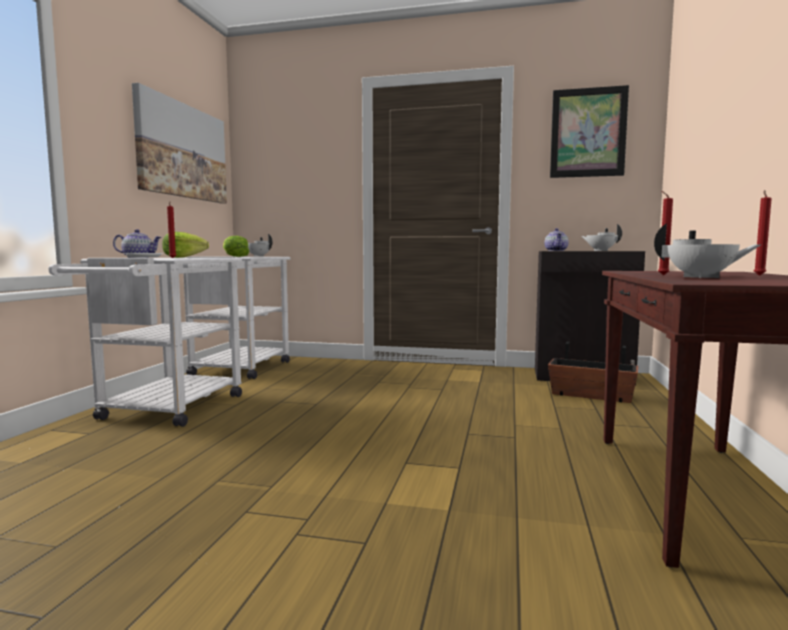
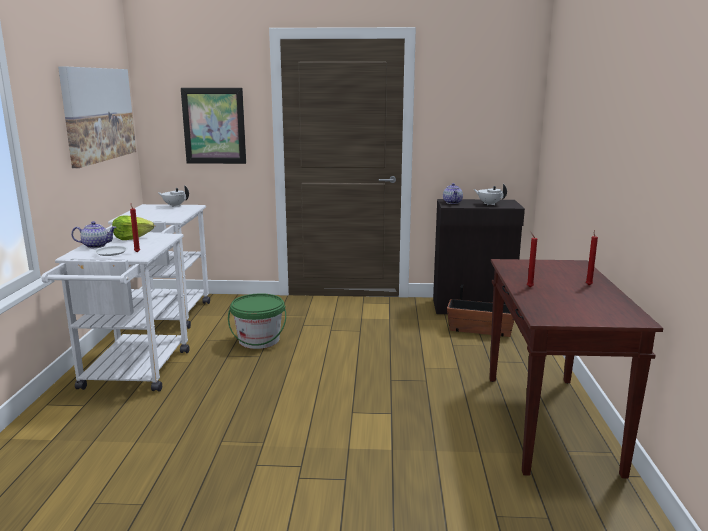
camera: 10 degrees left, 10 degrees up
(234, 256) = (159, 215): lettuce -> none
(323, 391) = (259, 340): none -> green bucket
(588, 133) = (480, 94): picture -> picture (214, 126)
(701, 277) = (551, 296): white teapot -> none

